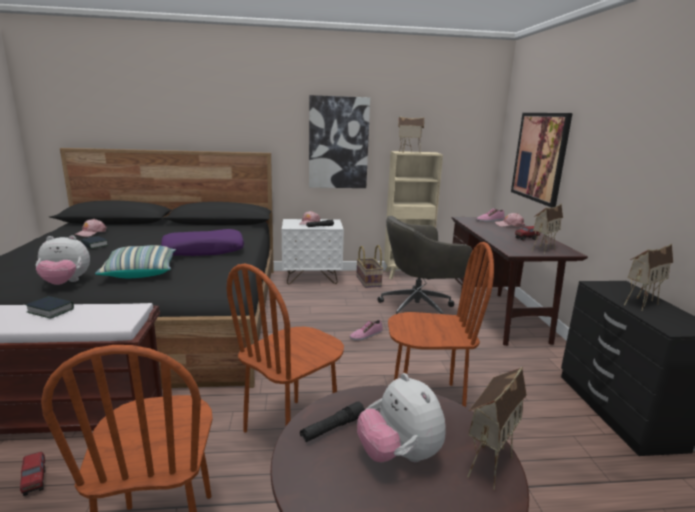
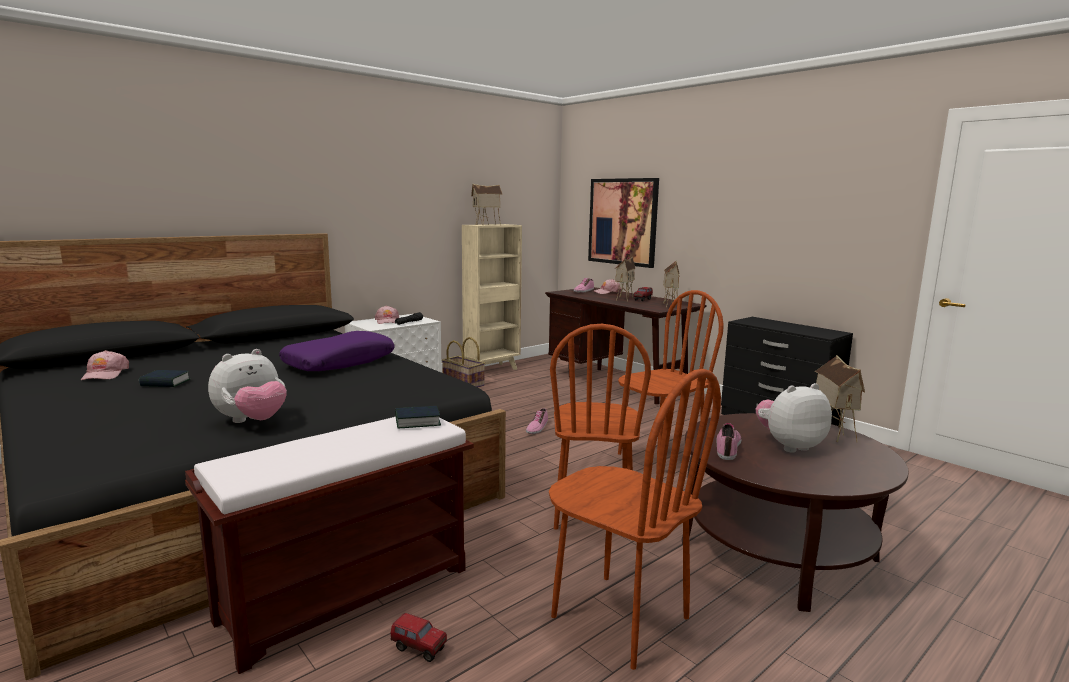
camera: 35 degrees left, 5 degrees down
(50, 310) = (326, 441): book -> book (417, 422)
(140, 272) = (319, 393): pillow -> none
(333, 428) = (728, 447): black flashlight -> shoe
(338, 143) = (404, 217): picture -> none
(399, 455) = (789, 446): plush toy -> plush toy turned 135 degrees clockwise
(419, 309) = (549, 395): grey office chair -> none
(639, 303) = (784, 326): toy house -> toy house (623, 298)

